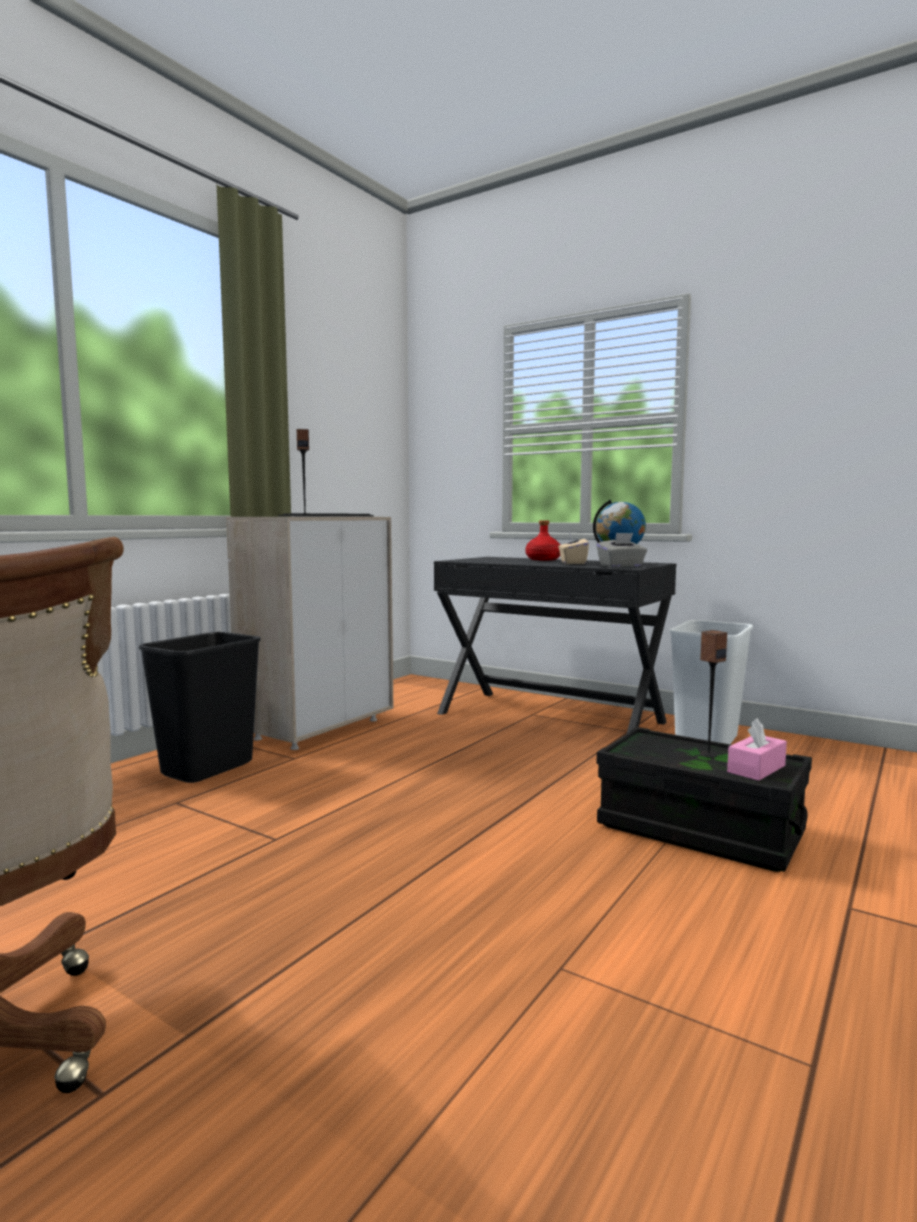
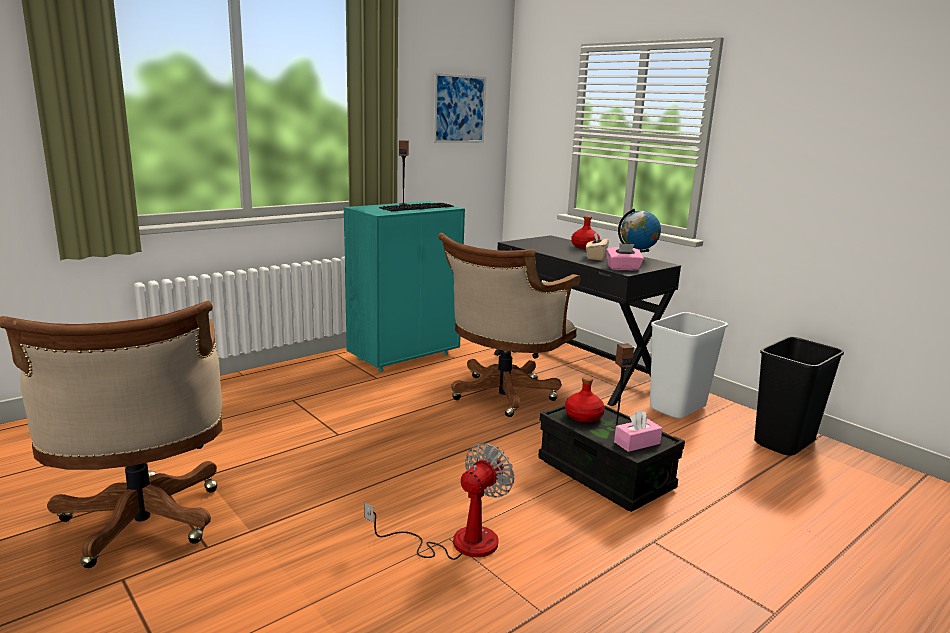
camera: 15 degrees right, 10 degrees up
(207, 769) = (320, 378): black trash can -> black trash can (783, 442)
(319, 728) = (404, 356): beige cabinet -> turquoise cabinet
(356, 408) = (459, 109): none -> picture
(483, 757) = (501, 396): none -> office chair
(580, 972) = (457, 542): none -> fan
(621, 566) = (623, 268): grey tissue box -> pink tissue box
(654, 749) = (583, 416): none -> red bottle

